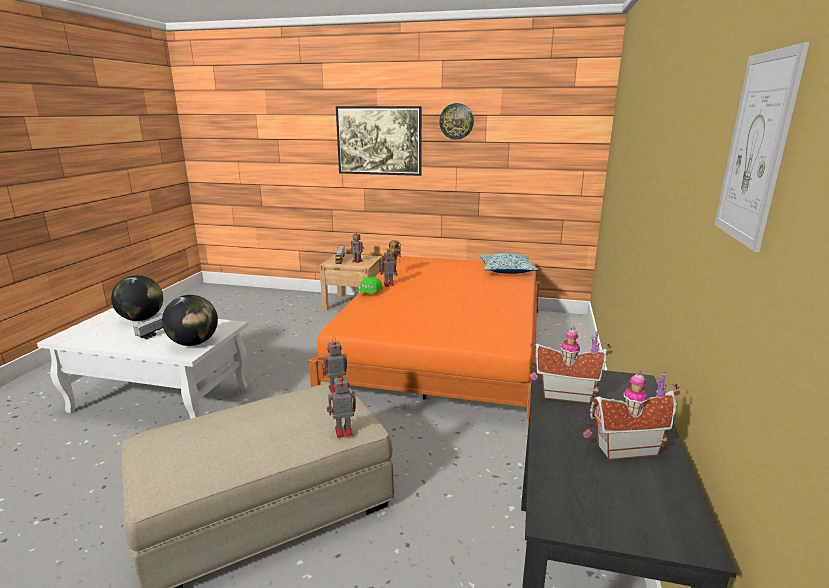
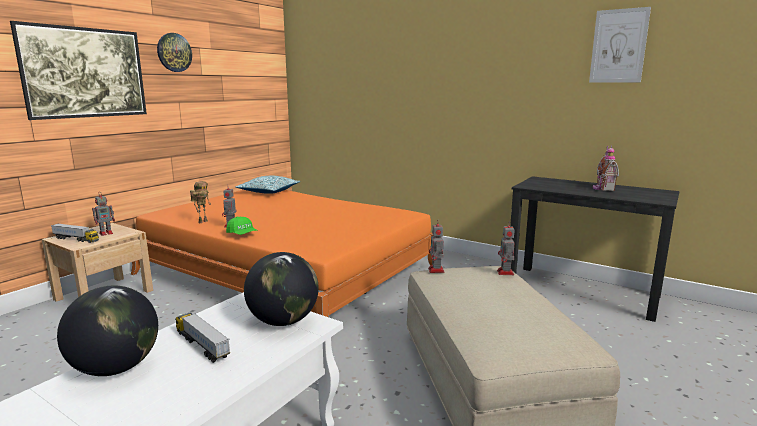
camera: 70 degrees left, 5 degrees down
(565, 393) = (551, 187): toy house -> none

